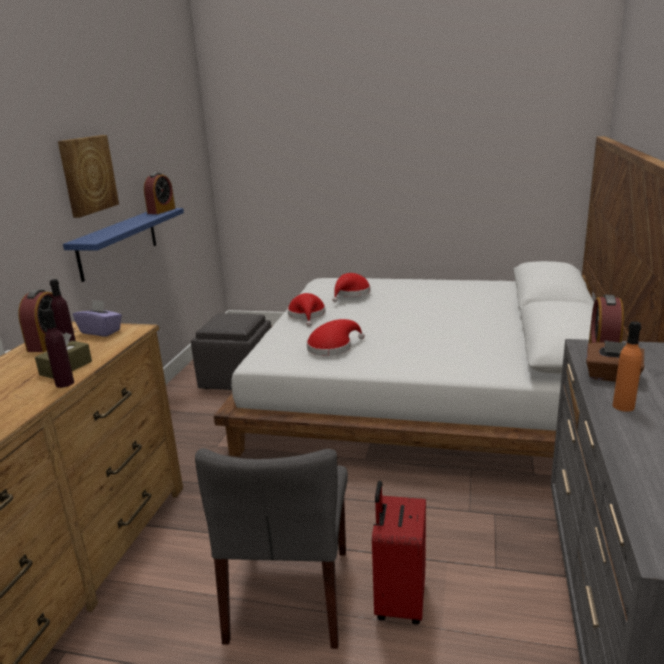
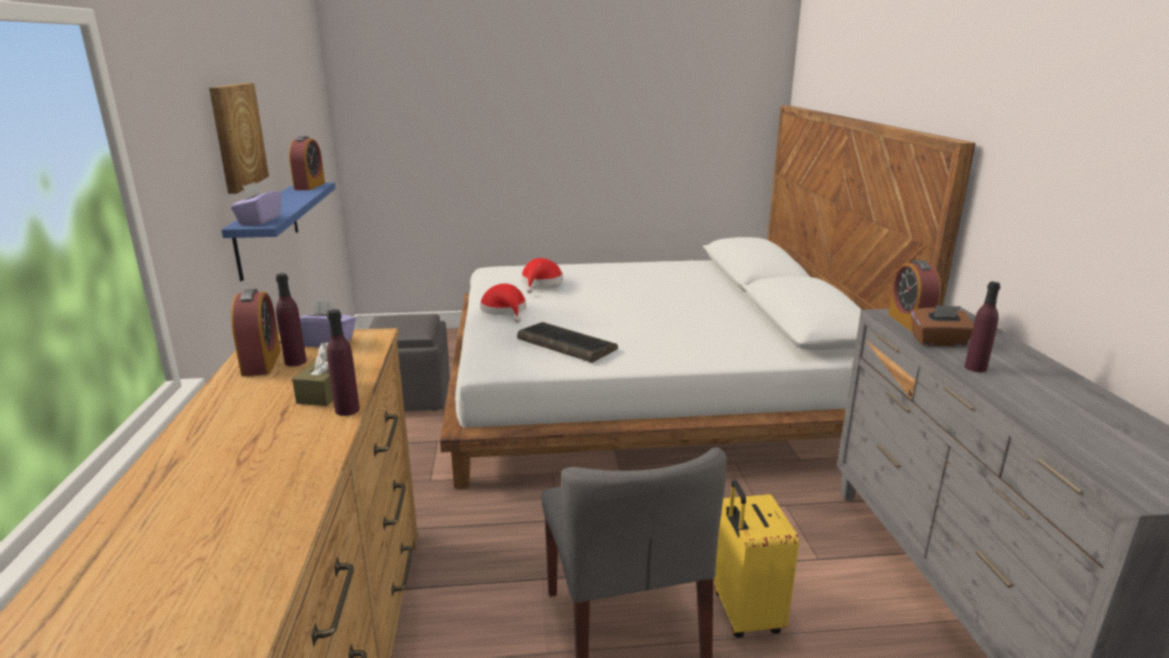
camera: 20 degrees left, 0 degrees up
(93, 238) = (259, 220): none -> purple tissue box
(332, 347) = (565, 344): red hat -> keyboard
(398, 601) = (744, 614): red suitcase -> yellow suitcase
(623, 406) = (975, 368): orange bottle -> purple bottle

